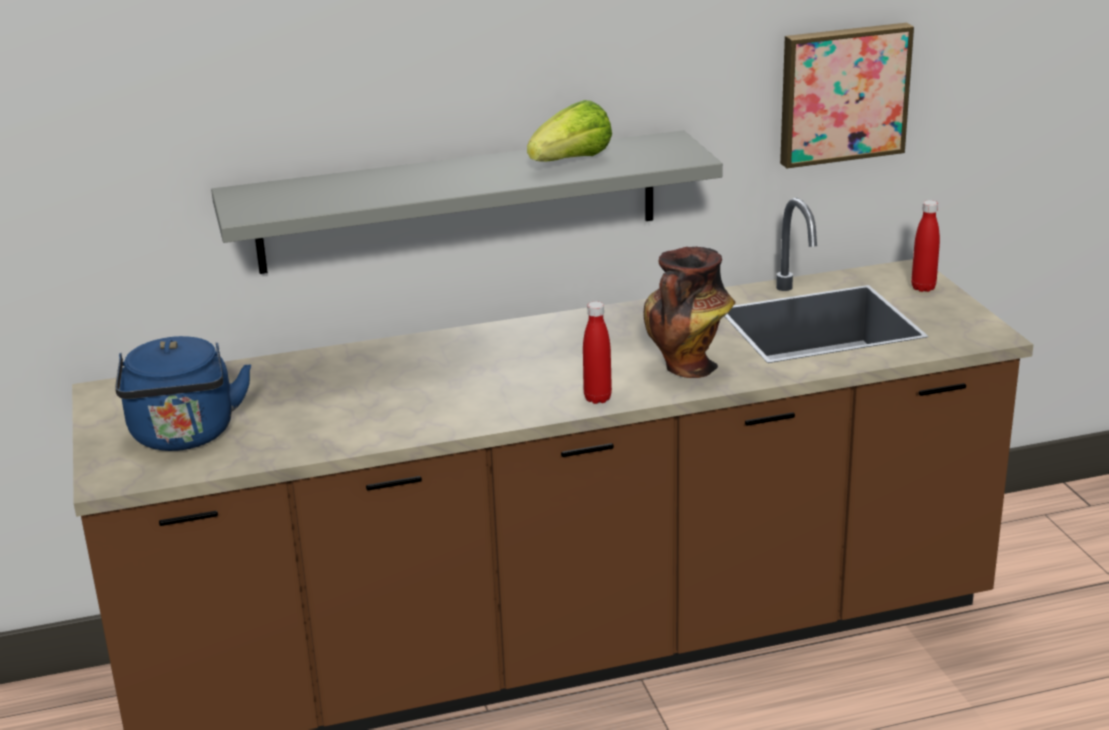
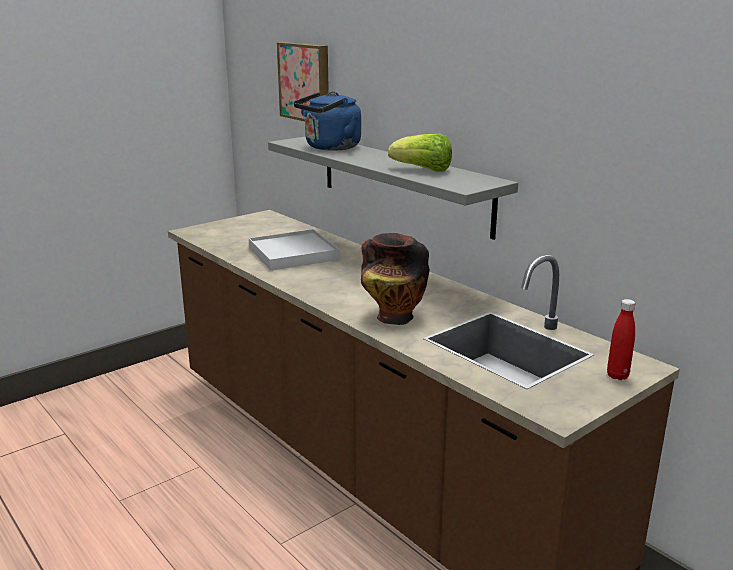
camera: 65 degrees right, 5 degrees down
(184, 437) = (232, 233): blue kettle -> blue kettle (330, 148)
(363, 396) = (293, 254): none -> white tray
(597, 398) = (331, 301): red bottle -> none
(842, 93) = (633, 194): picture -> picture (306, 82)

